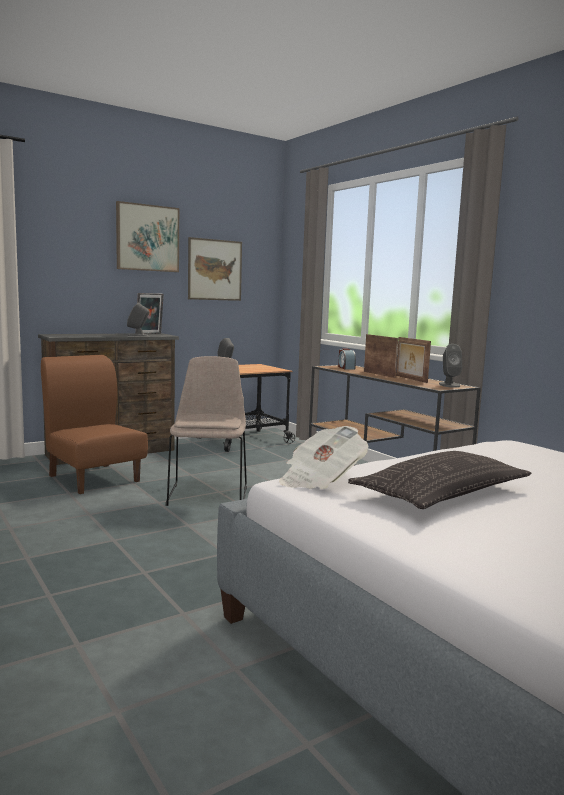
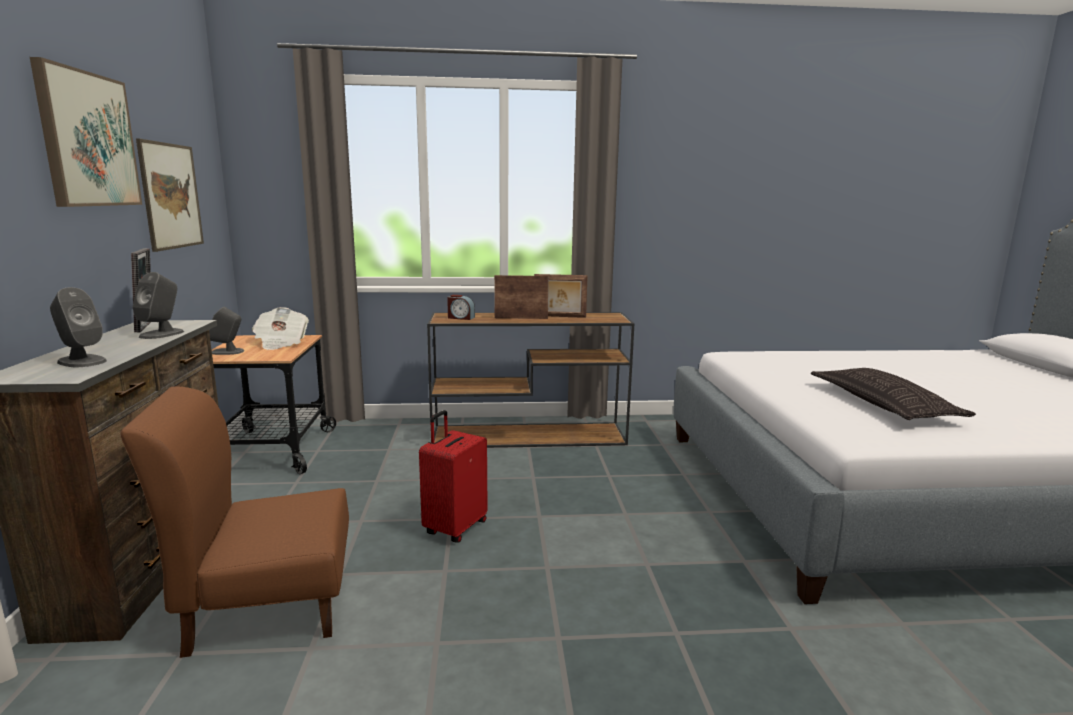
camera: 60 degrees left, 5 degrees up
(208, 494) = (454, 528): beige chair -> red suitcase
(320, 480) = (852, 430): newspaper -> newspaper (281, 343)
(449, 385) = (604, 315): grey speaker -> grey speaker (81, 361)

